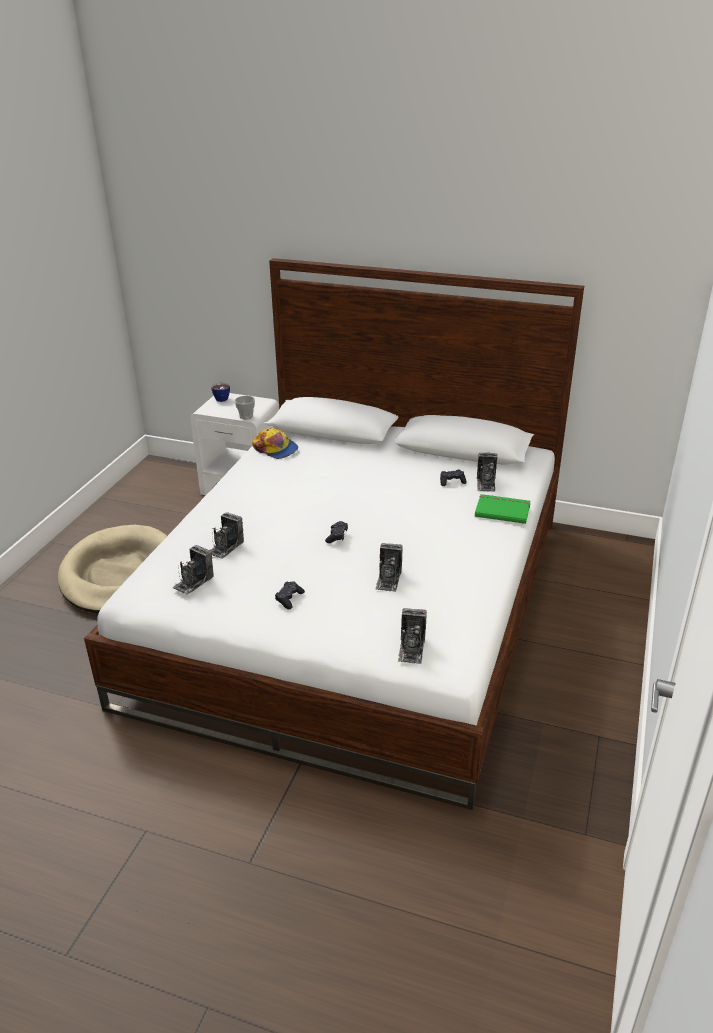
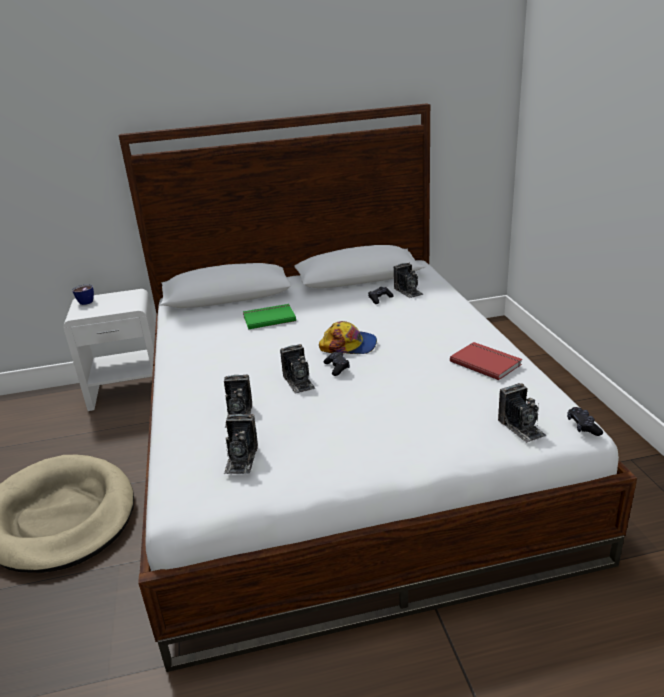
camera: 30 degrees left, 5 degrees down
(246, 416) = (128, 307): cup -> none
(276, 449) = (189, 323): cap -> cap (349, 345)
(289, 599) = (358, 434): black game controller -> black game controller (583, 426)
(388, 579) = (426, 383): camera -> camera (299, 382)
(460, 581) = (486, 362): none -> red book
(502, 510) = (445, 304): green book -> green book (268, 318)

